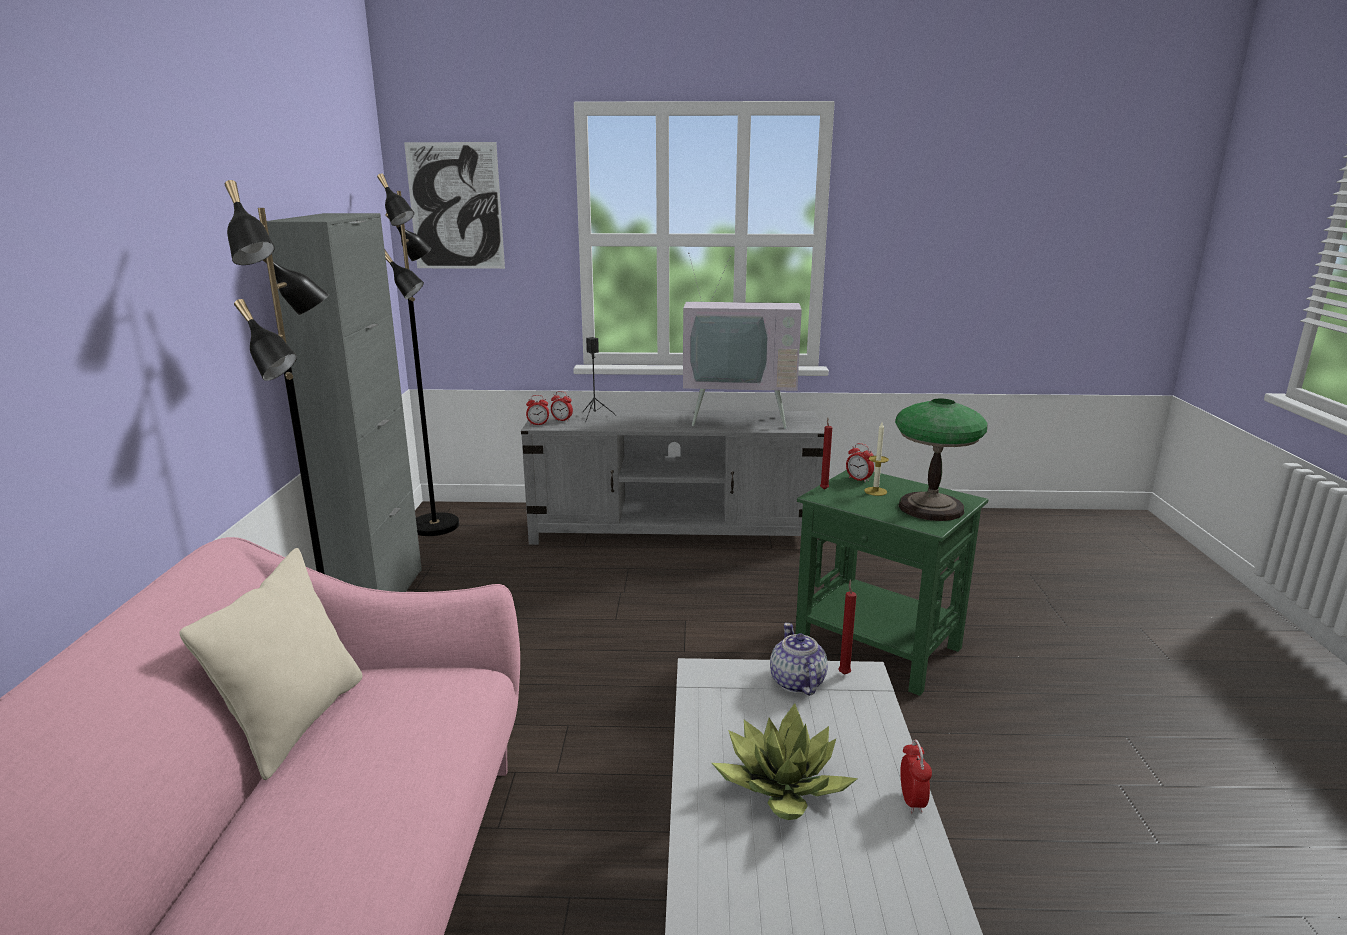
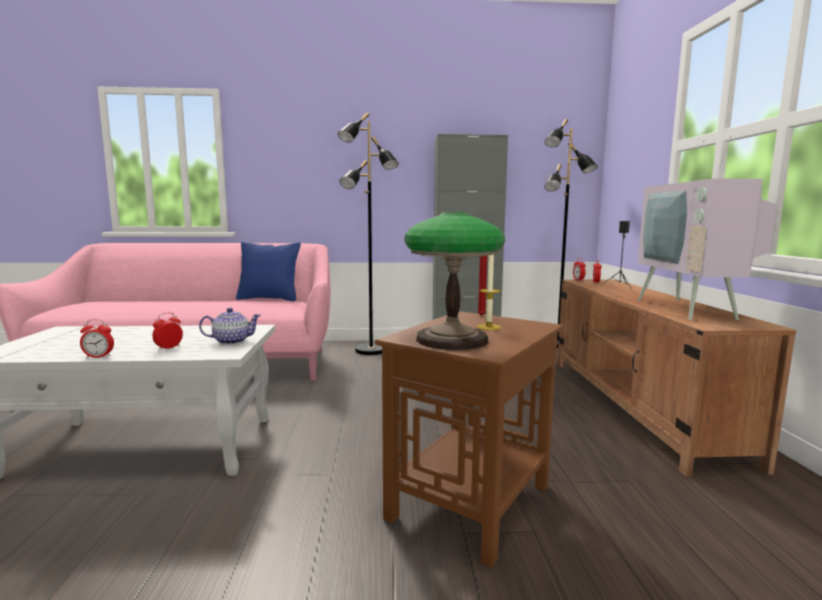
camera: 85 degrees right, 10 degrees down
(296, 722) = (269, 299): beige pillow -> blue pillow
(455, 206) = (624, 136): picture -> none
(674, 531) = (636, 405): grey tv stand -> brown tv stand
(783, 787) = (144, 338): potted plant -> none
(844, 673) = (233, 350): red candle -> none
(858, 479) = (520, 324): alarm clock -> alarm clock (169, 348)
(879, 648) = (469, 502): green side table -> brown side table

